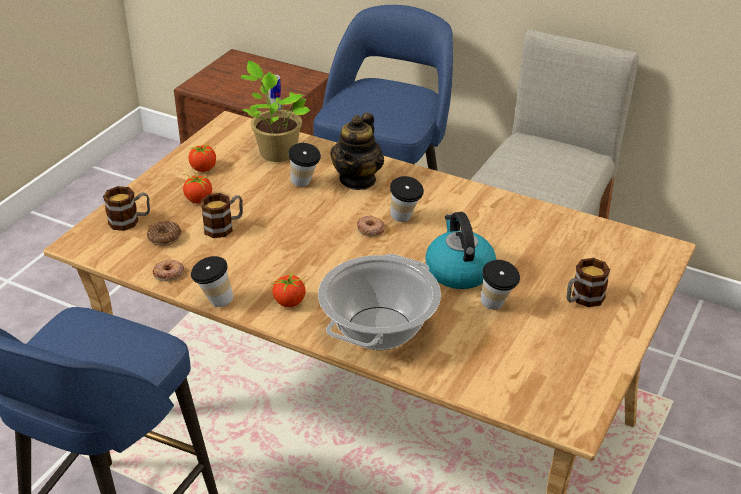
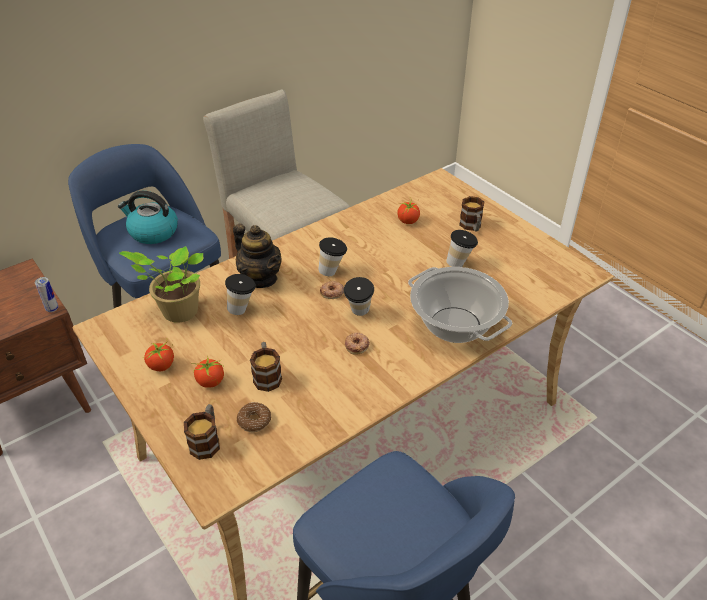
camera: 65 degrees left, 5 degrees up
(169, 273) = (311, 430): donut -> donut (357, 345)
(214, 302) = (371, 410): cup -> cup (359, 314)
(290, 302) = (397, 363): tomato -> tomato (408, 221)
(458, 271) = (411, 267): kettle -> kettle (153, 232)

